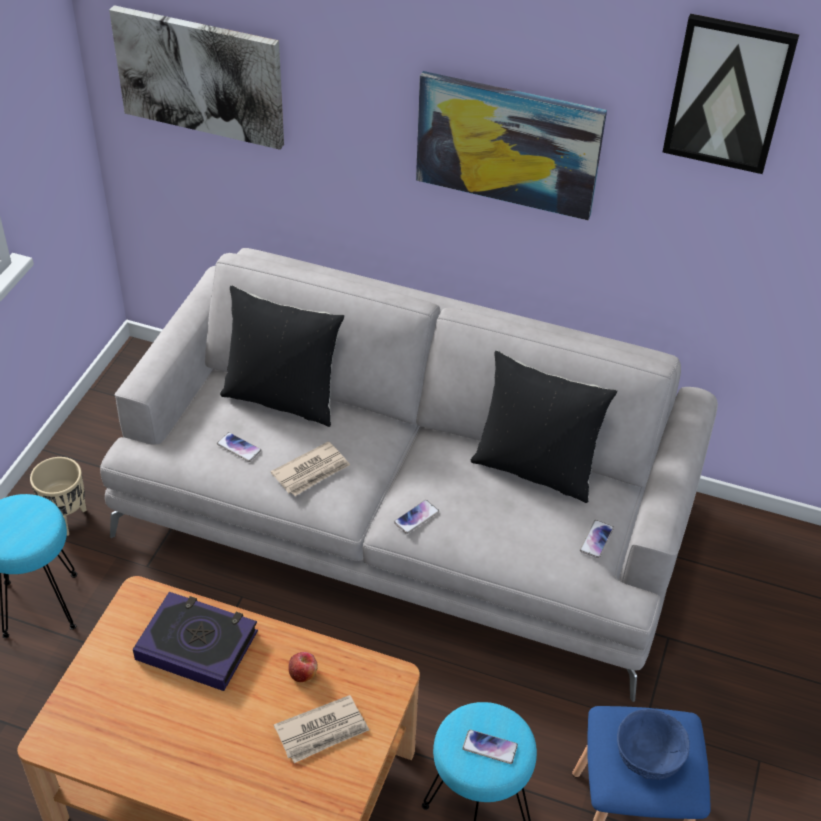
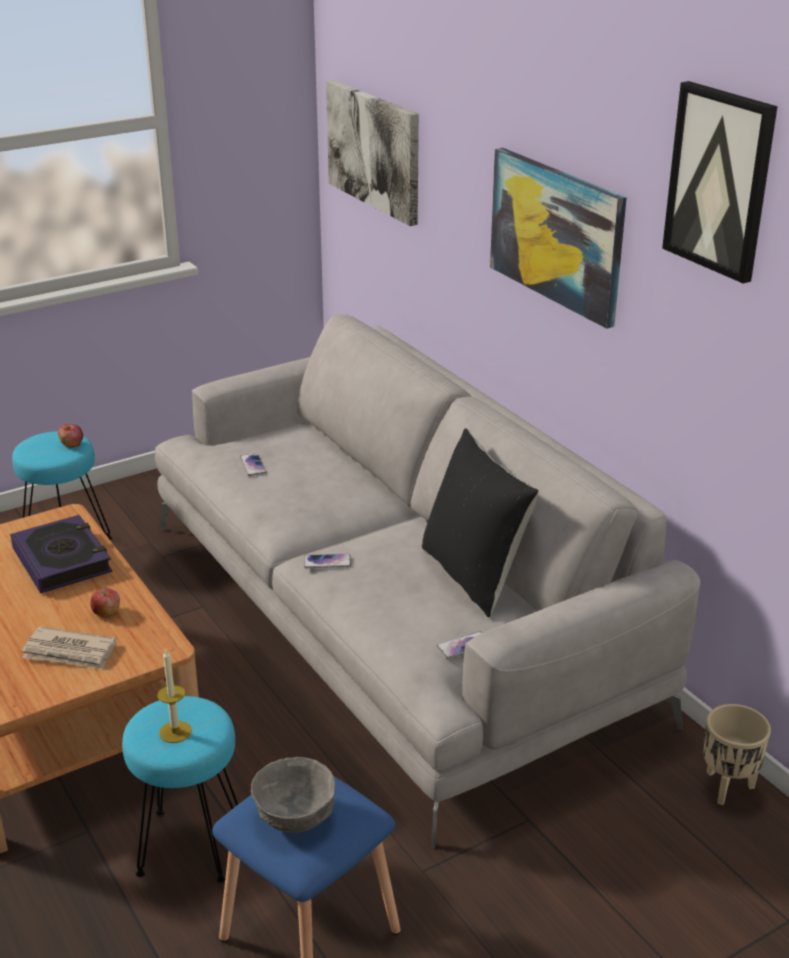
camera: 40 degrees right, 15 degrees down
(34, 511) = (72, 444): none -> apple
(67, 519) = (146, 506): beige planter -> beige planter (728, 787)
(283, 398) = (326, 450): black pillow -> none
(312, 471) = (286, 500): newspaper -> none
(490, 747) = (175, 732): phone -> candle
(648, 757) = (296, 815): blue bowl -> grey bowl

